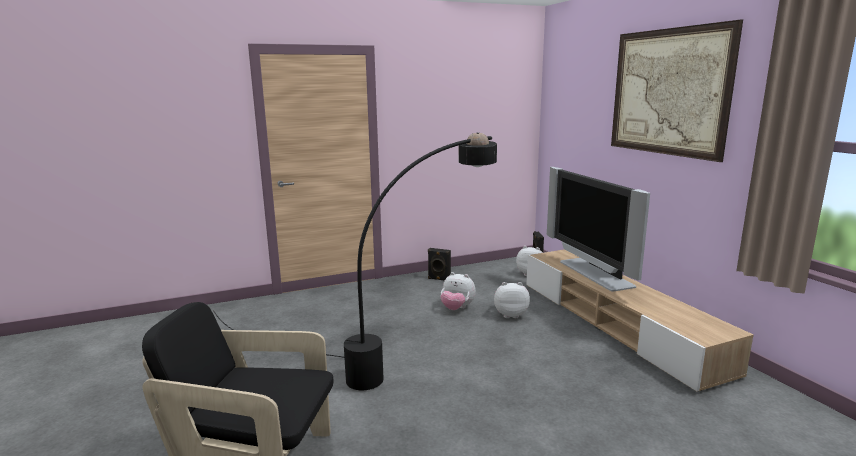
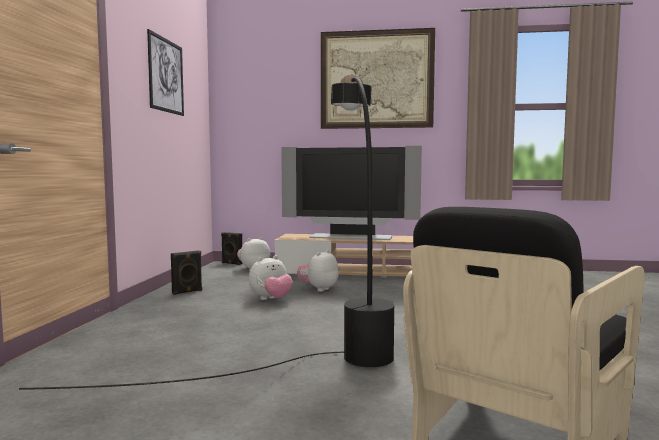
camera: 60 degrees left, 10 degrees down
(458, 102) = (166, 75): none -> picture

